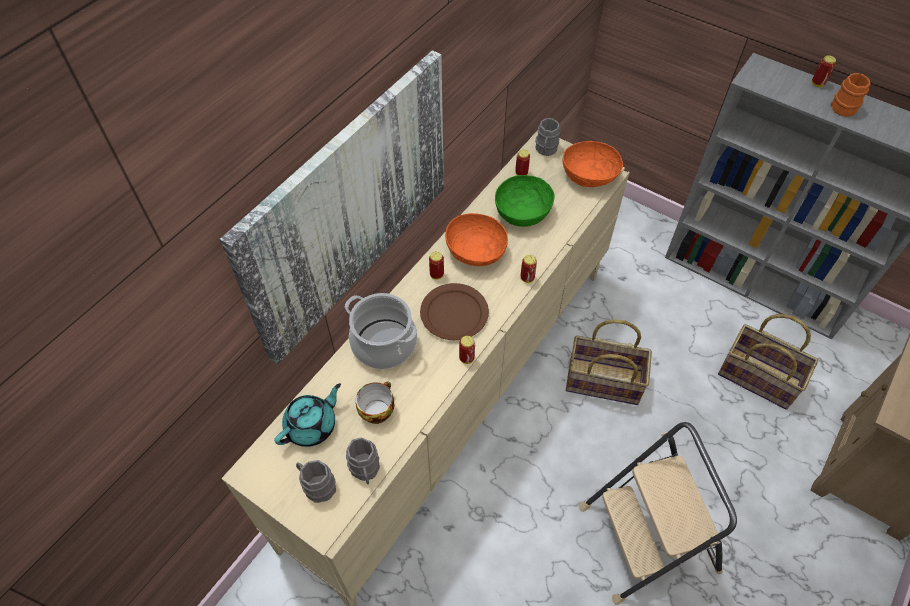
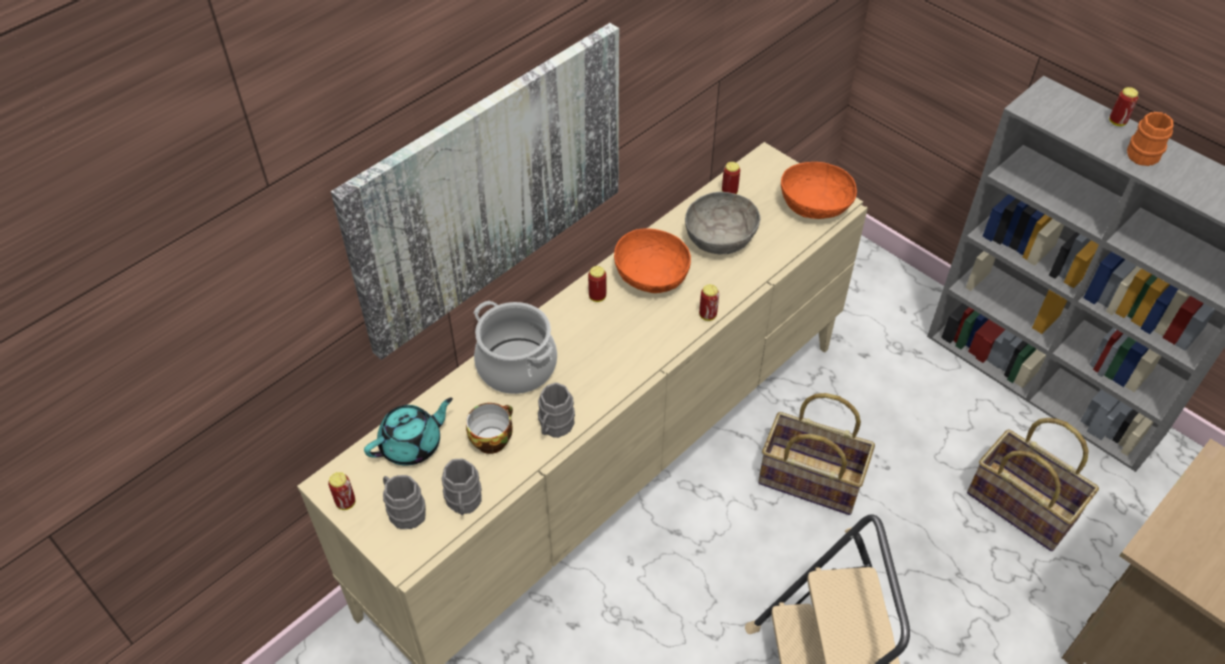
camera: 10 degrees right, 5 degrees down
(454, 314) = (608, 344): brown plate -> none
(466, 358) = (612, 396): can -> can (346, 502)
(522, 212) = (720, 238): green bowl -> grey bowl
(545, 150) = (766, 168): grey mug -> grey mug (554, 427)

